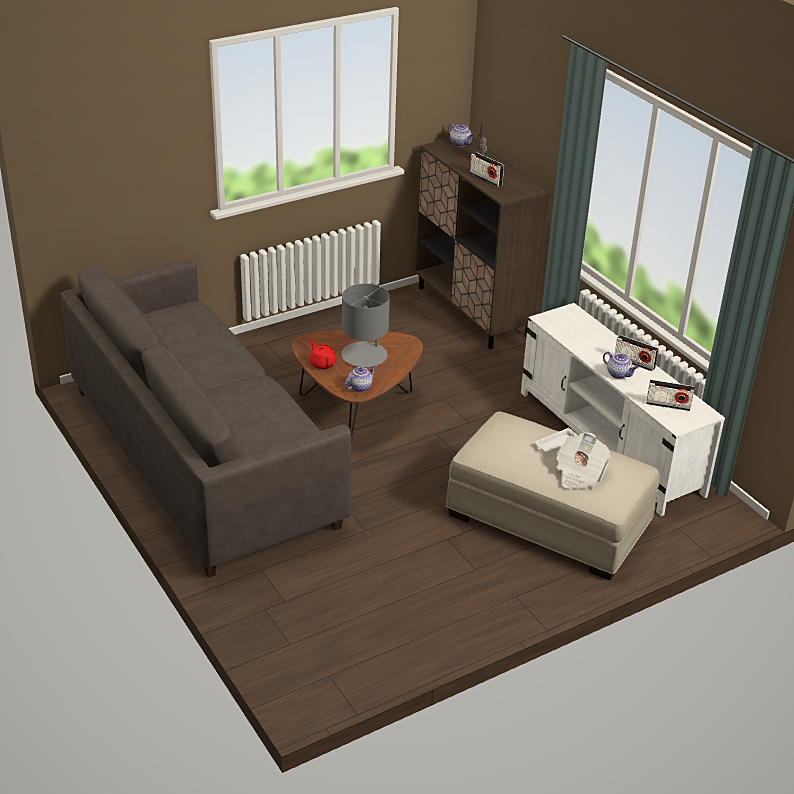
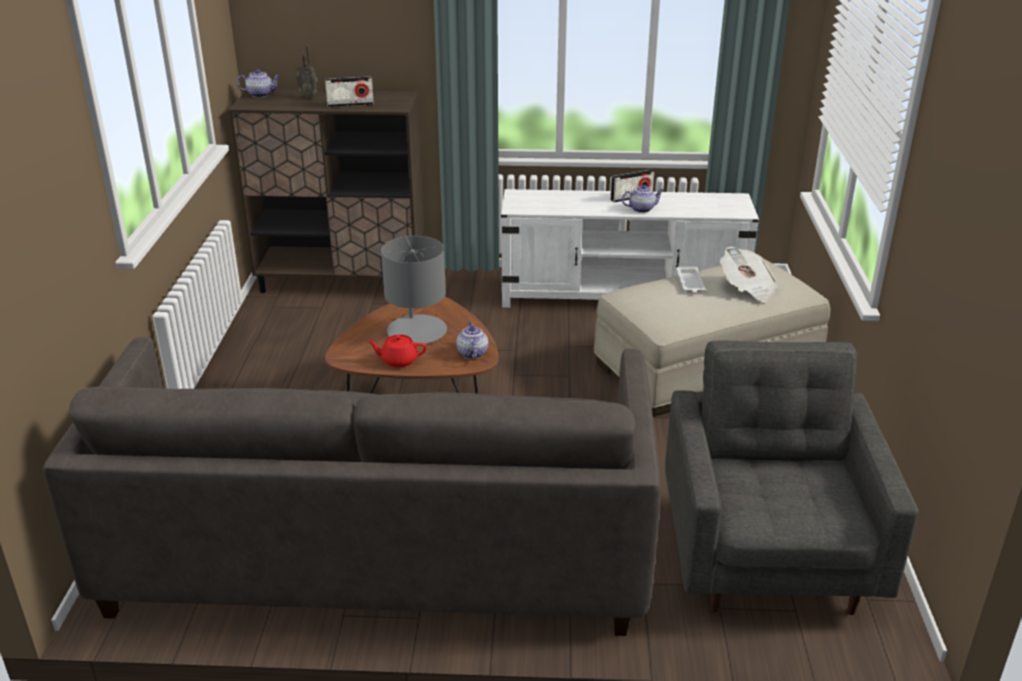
camera: 55 degrees left, 5 degrees down
(337, 617) = (769, 555): none -> grey armchair
(668, 405) = (710, 206): radio -> none

